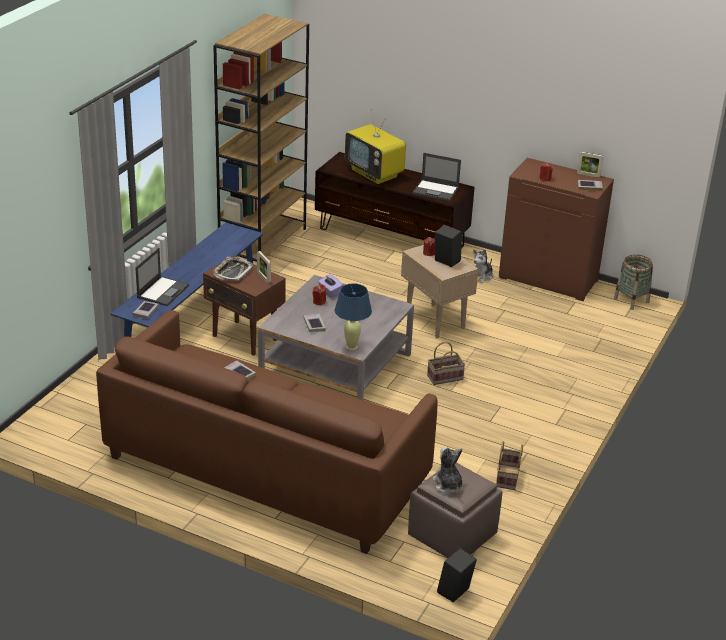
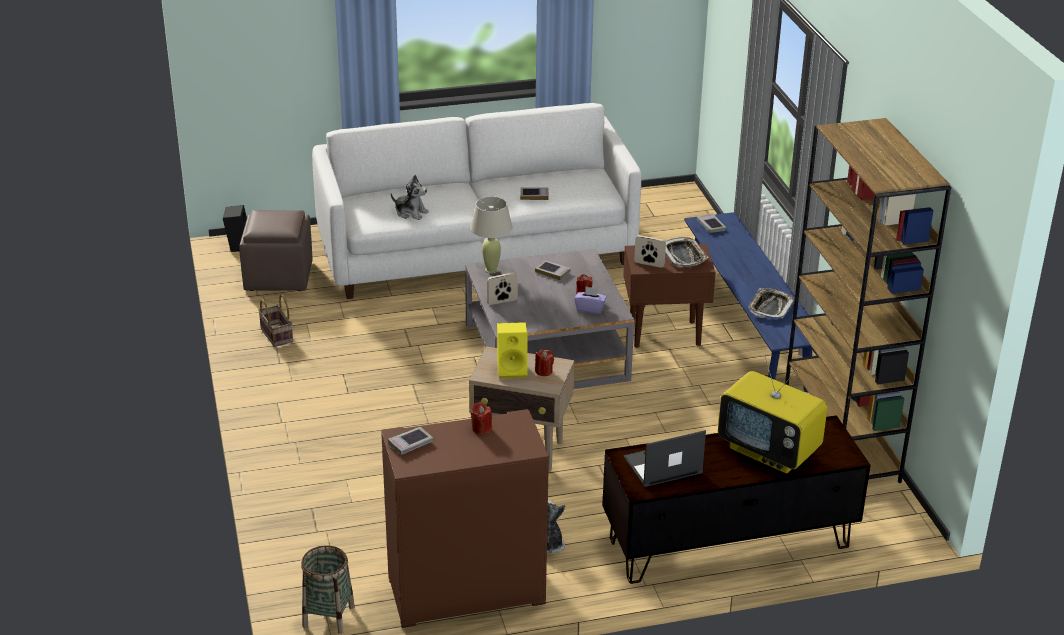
camera: 140 degrees right, 0 degrees up
(163, 291) = (734, 247): laptop -> none
(218, 250) = (770, 307): none -> tray
(266, 469) = (476, 251): brown sofa -> white sofa
(351, 347) = (491, 270): blue table lamp -> beige table lamp
(375, 173) = (770, 451): television -> television turned 150 degrees counterclockwise
(445, 261) = (513, 370): black speaker -> yellow speaker
(445, 377) = (433, 394): basket -> none
(448, 485) = (279, 215): plush toy -> plush toy (411, 213)
(588, 175) = (435, 466): picture frame -> picture frame (502, 302)

